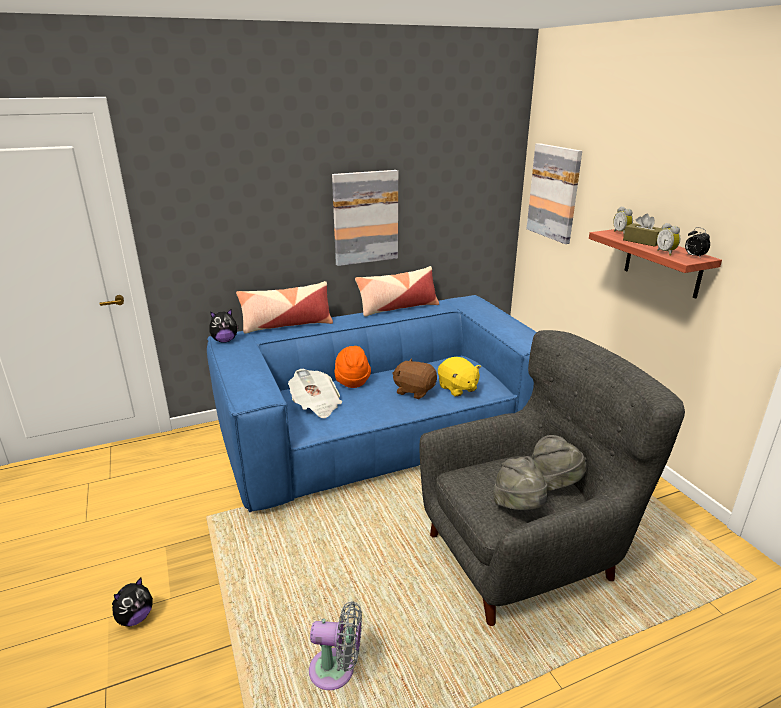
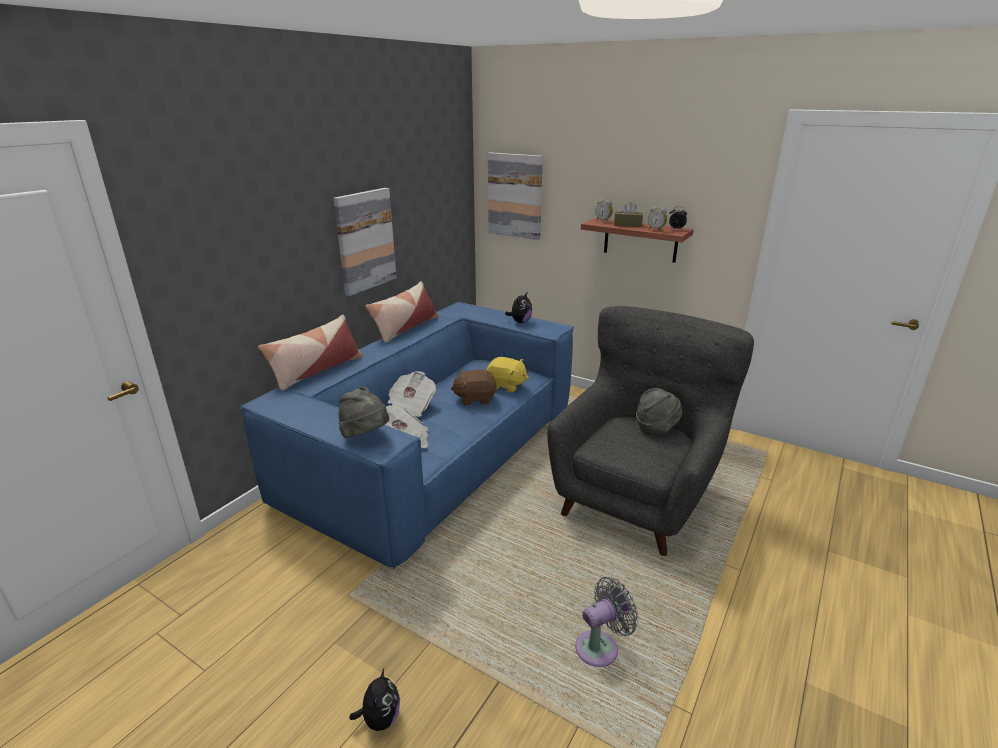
camera: 35 degrees left, 0 degrees up
(225, 340) = (268, 404): plush toy -> plush toy (520, 321)
(352, 381) = (410, 408): orange hat -> newspaper
(519, 507) = (657, 452): grey hat -> grey hat (366, 436)

